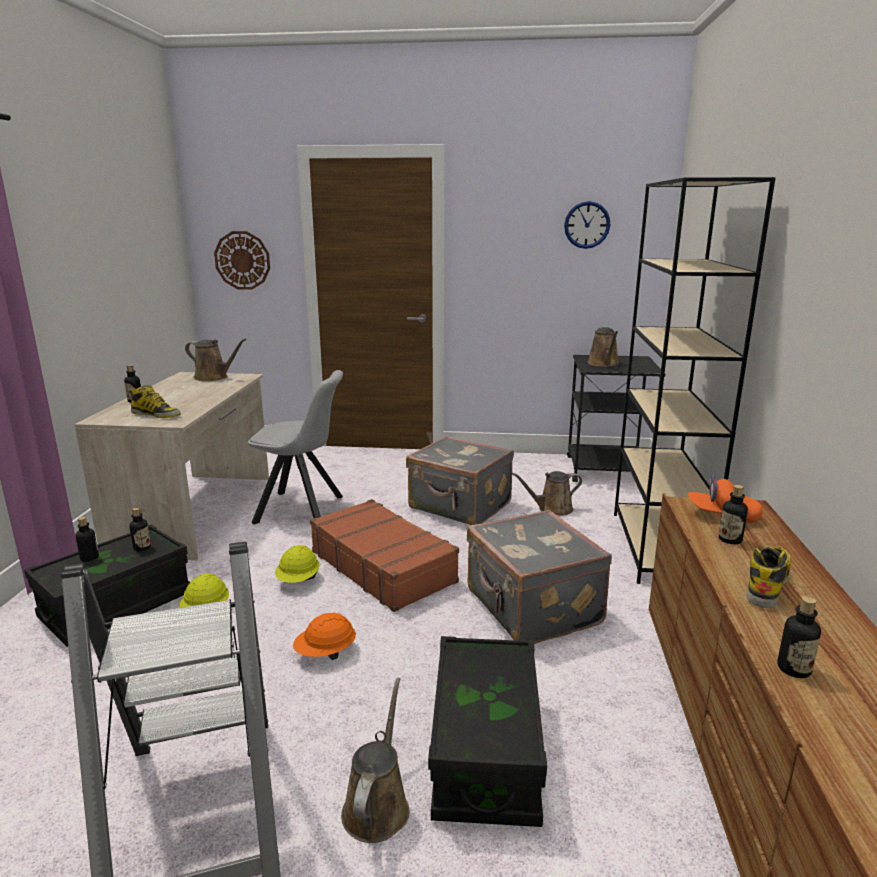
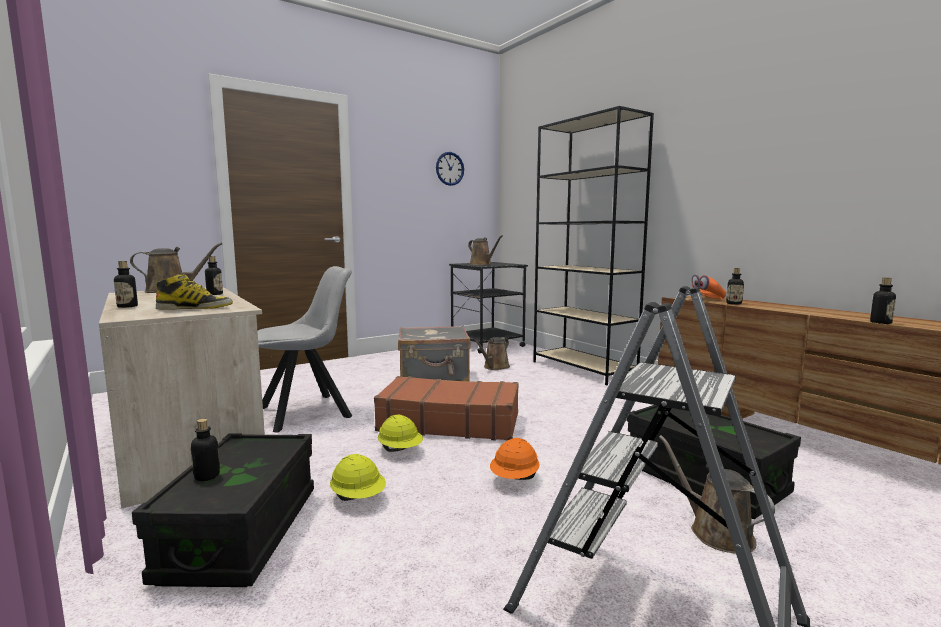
camera: 40 degrees left, 10 degrees down
(142, 547) = (258, 450): bottle -> bottle (215, 294)
(242, 260) = (141, 182): wall clock -> none
(531, 608) = (582, 411): grey suitcase -> none
(767, 585) = (792, 310): boot -> none

